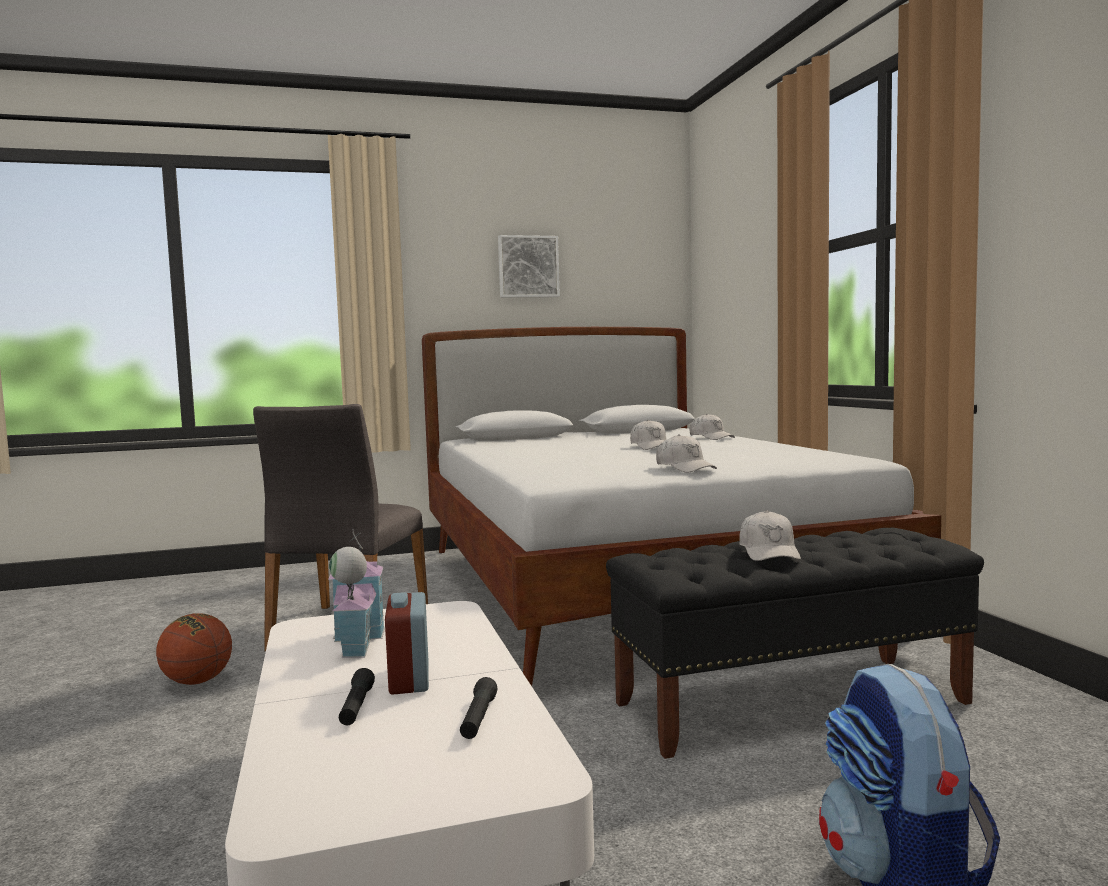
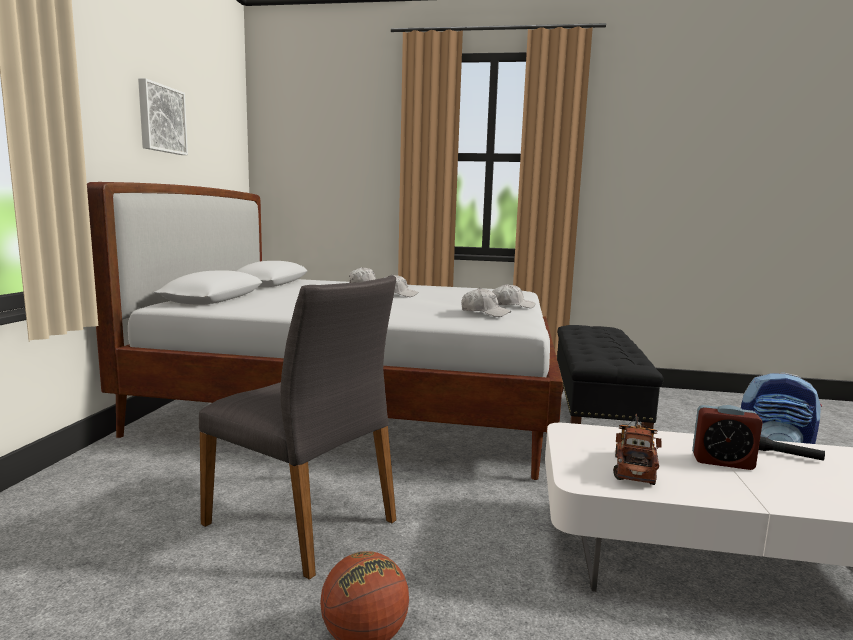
camera: 65 degrees left, 5 degrees up
(356, 707) = (774, 482): black flashlight -> none
(357, 641) = (634, 466): toy house -> toy truck
(769, 552) = (612, 345): white cap -> white cap (485, 313)

